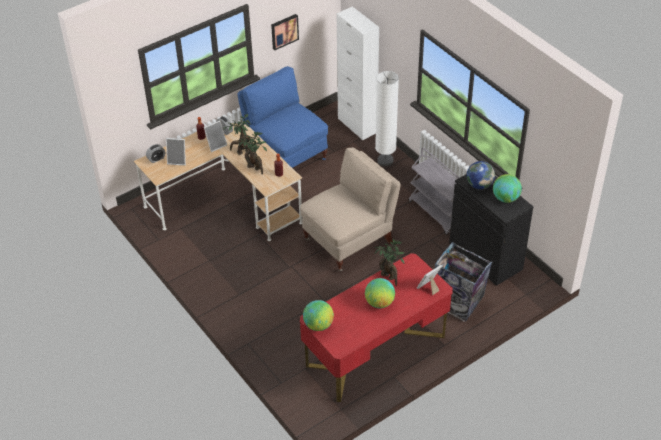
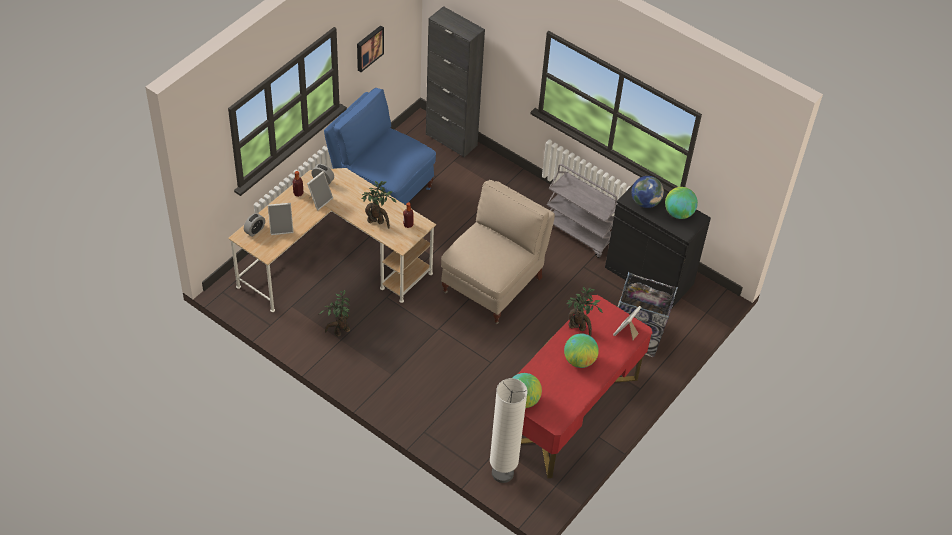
camera: 20 degrees left, 5 degrees up
(241, 151) = (353, 203): potted plant -> potted plant (339, 331)
(357, 125) = (451, 140): white cabinet -> black cabinet
(385, 161) = (499, 179): white floor lamp -> white floor lamp (502, 473)

